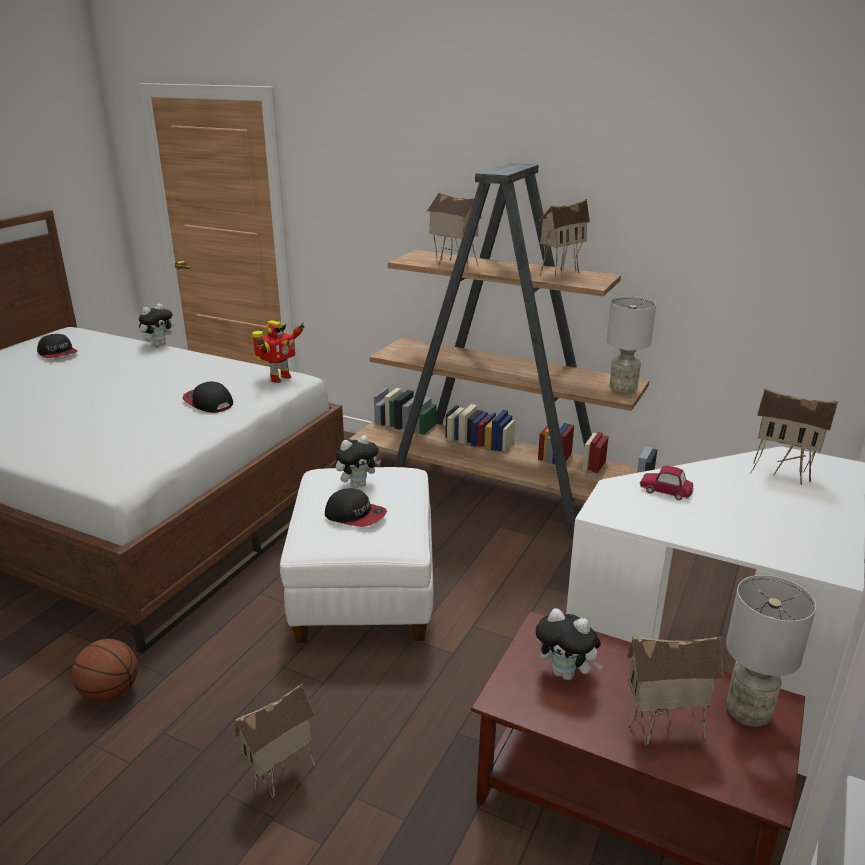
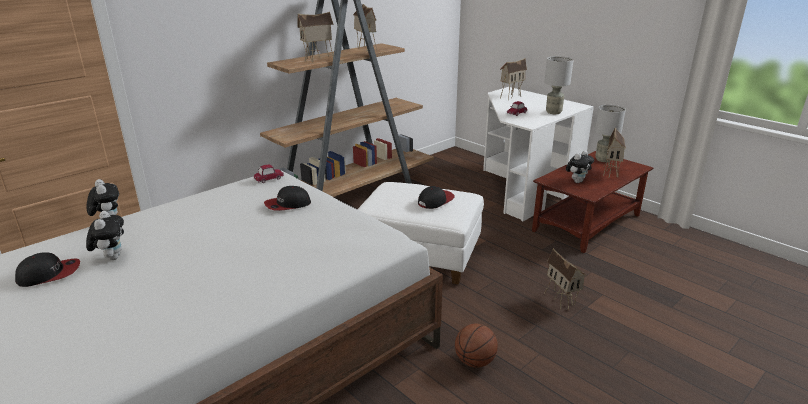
camera: 70 degrees left, 0 degrees up
(278, 378) = (269, 179): toy robot -> toy car
(358, 484) = (397, 197): plush toy -> plush toy (112, 257)
(623, 390) = (404, 103): grey table lamp -> grey table lamp (554, 112)

